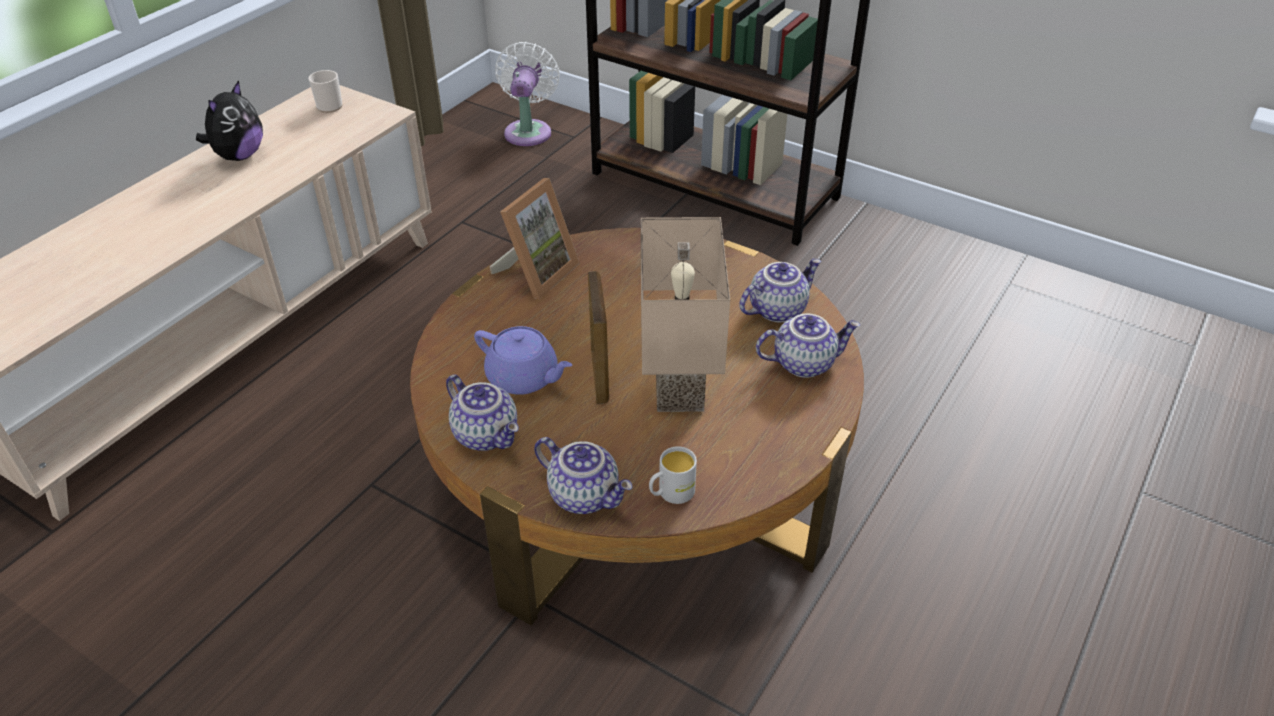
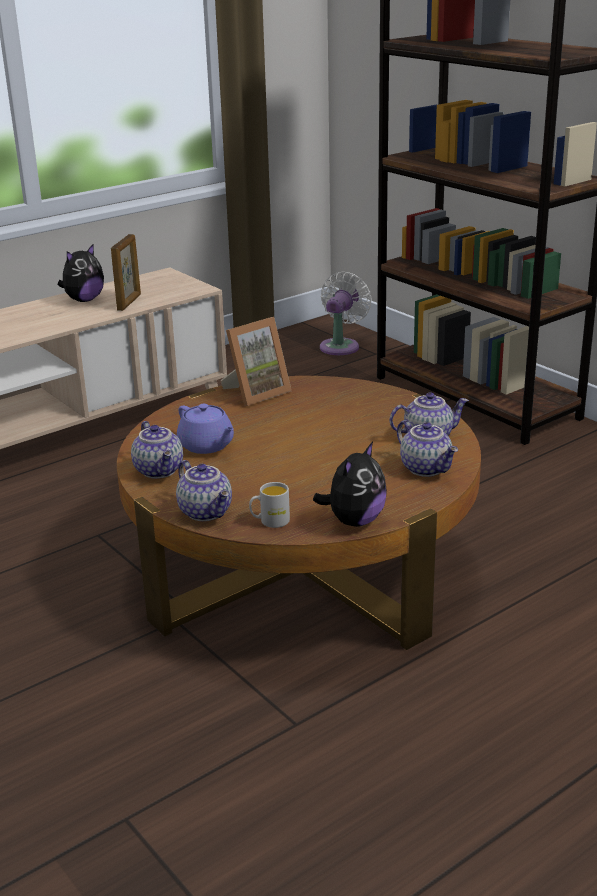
camera: 20 degrees right, 15 degrees down
(330, 105) = (164, 280): mug -> none
(600, 376) = (262, 453): picture frame -> picture frame (129, 302)
(675, 384) = (316, 465): beige table lamp -> none
(769, 469) = (354, 521): none -> plush toy
(804, 362) = (427, 468): teapot -> teapot turned 45 degrees clockwise

